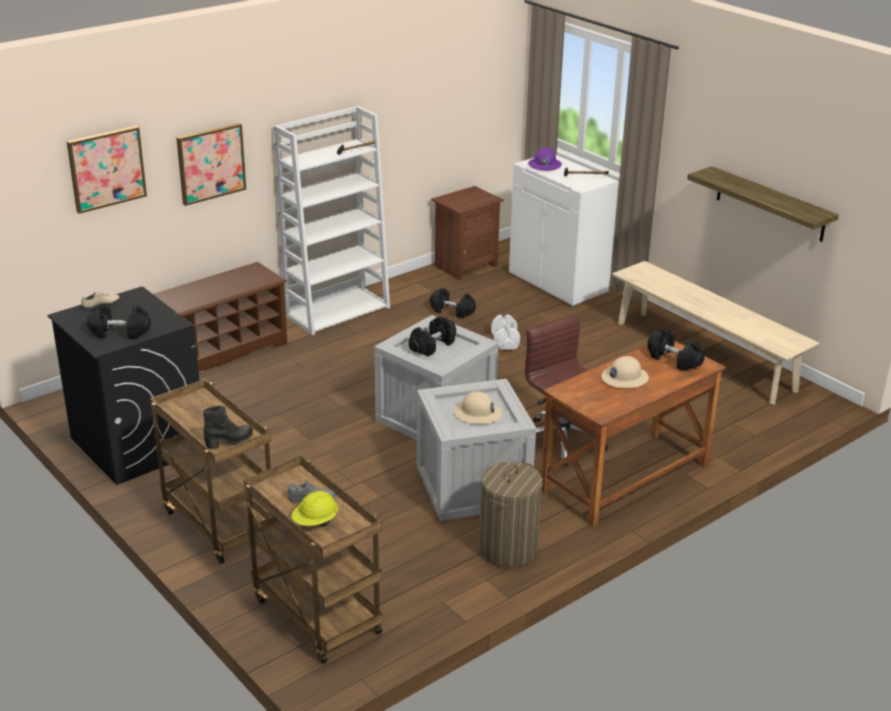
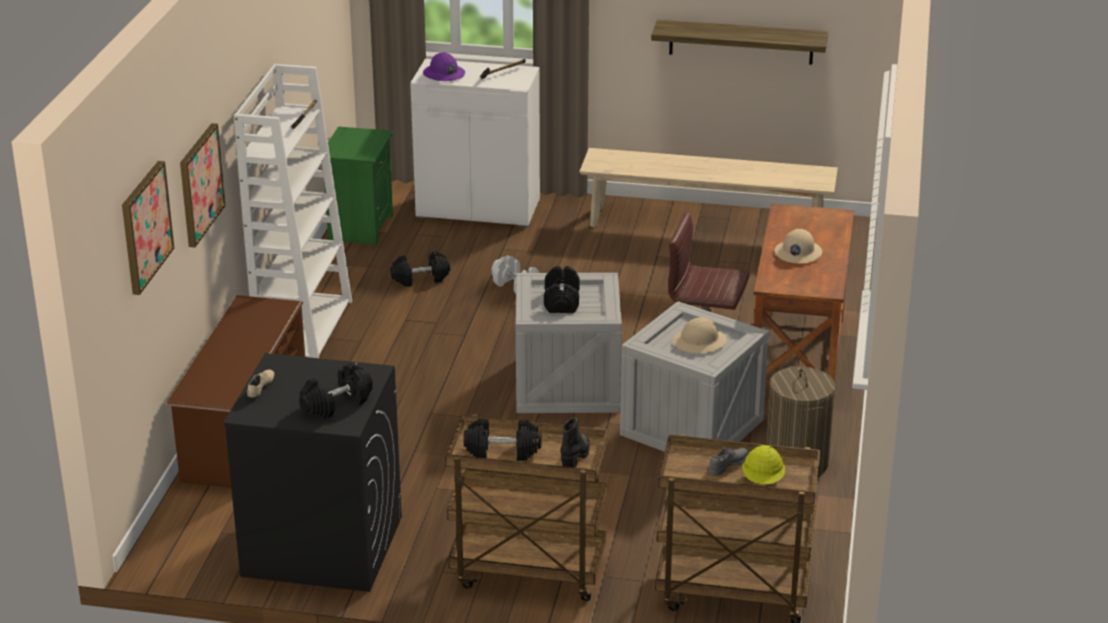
camera: 40 degrees left, 0 degrees up
(465, 266) = (359, 228): brown nightstand -> green nightstand
(674, 360) = (809, 221): black dumbbell -> black dumbbell (503, 451)

